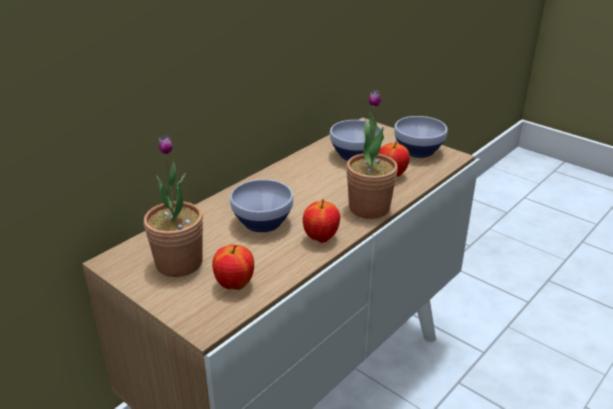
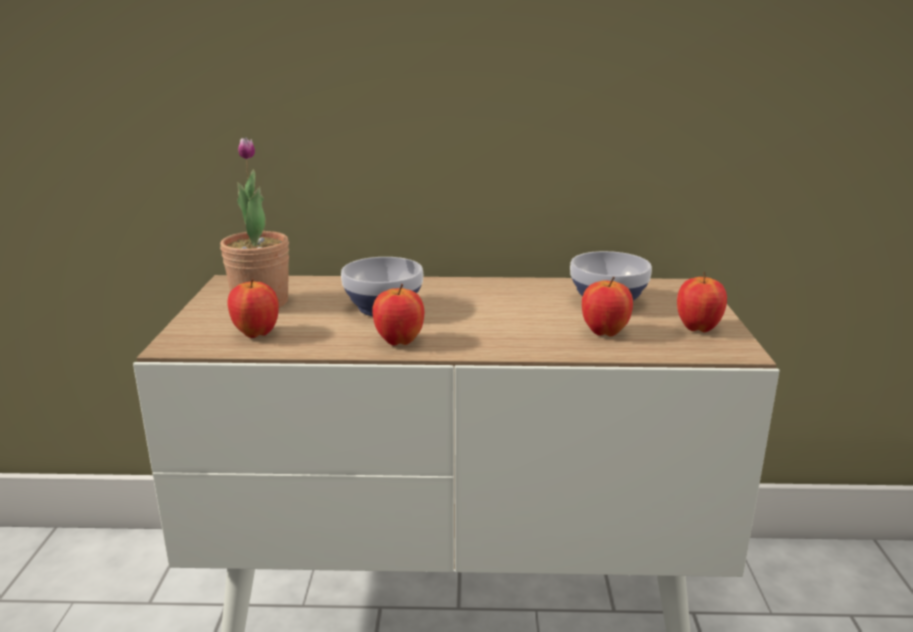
camera: 50 degrees right, 10 degrees down
(369, 208) = (506, 344): potted plant -> none
(418, 151) = (698, 329): bowl -> apple

